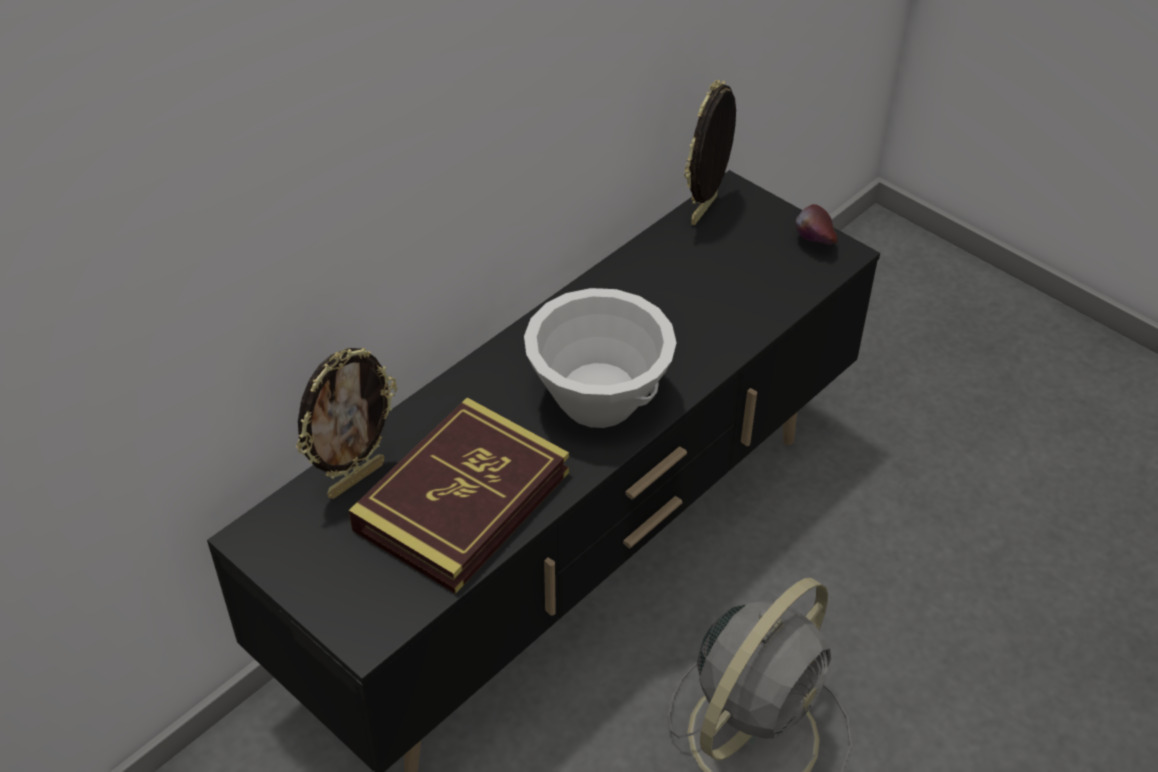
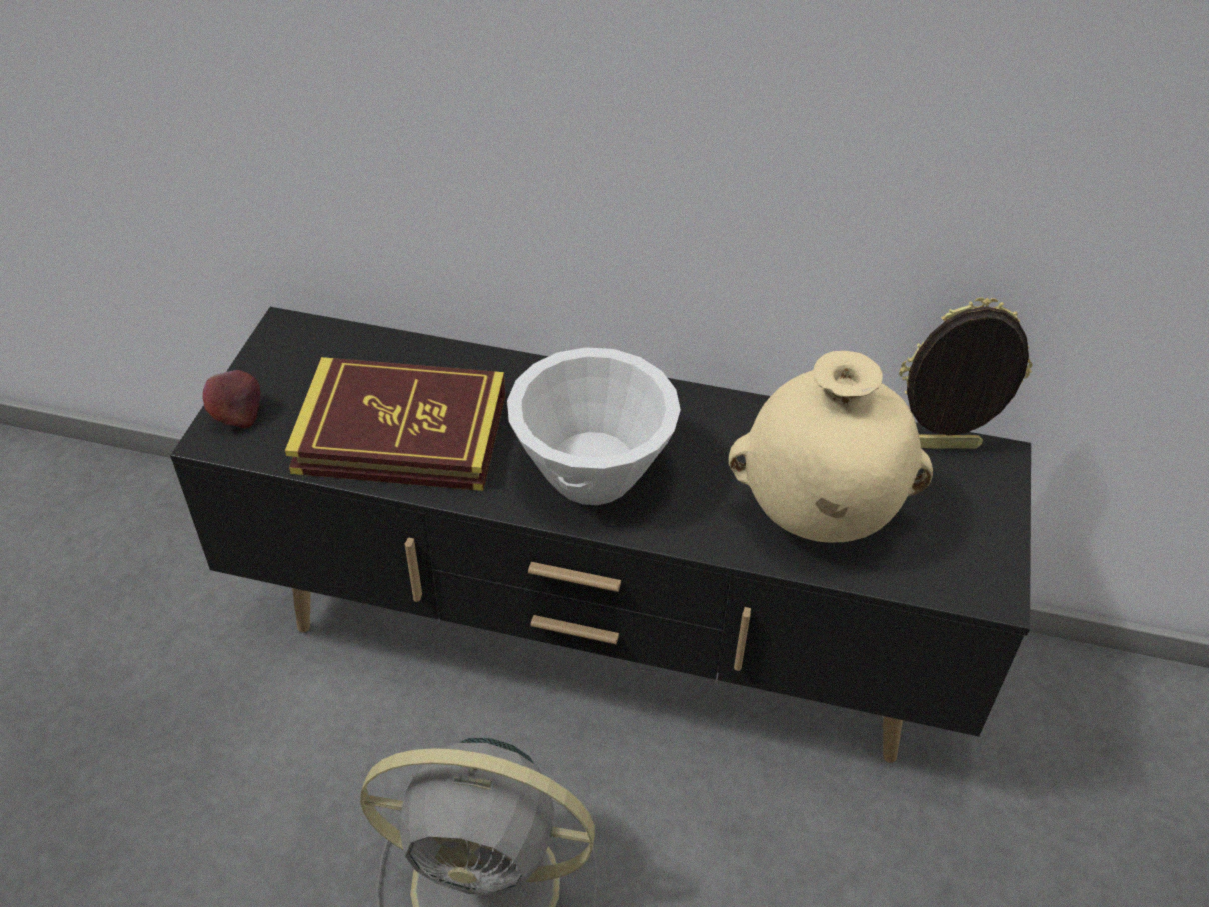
camera: 60 degrees right, 0 degrees up
(355, 478) = (385, 357): picture frame -> none
(725, 301) = (817, 517): none -> beige vase
(814, 243) = (983, 560): apple -> apple (238, 415)

